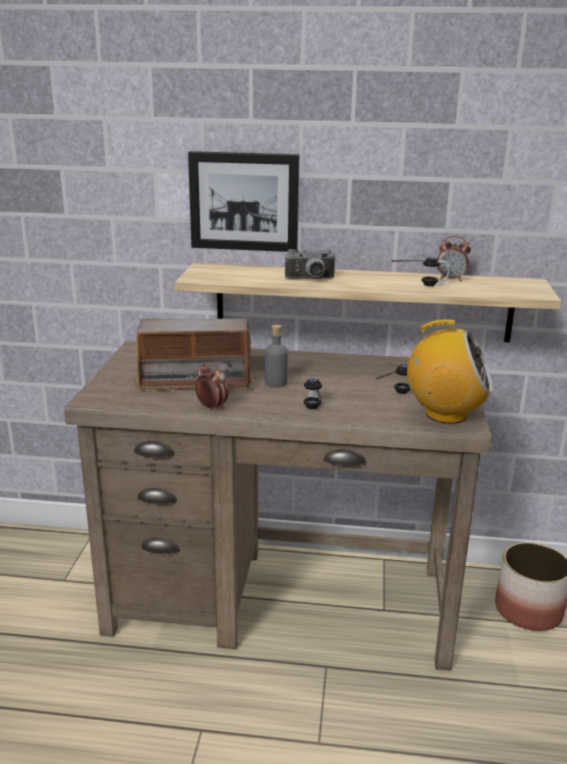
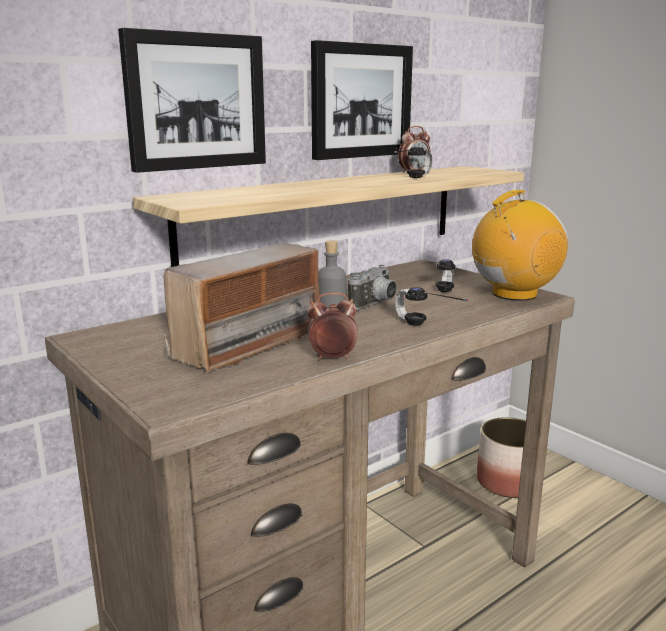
camera: 45 degrees left, 5 degrees down
(310, 279) = (312, 188): camera -> camera (375, 304)
(406, 207) = (360, 101): none -> picture

